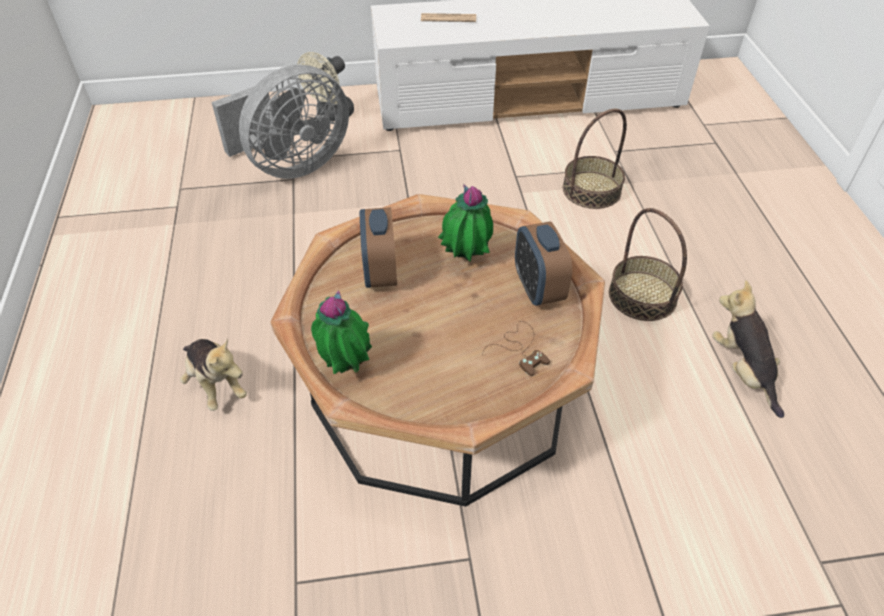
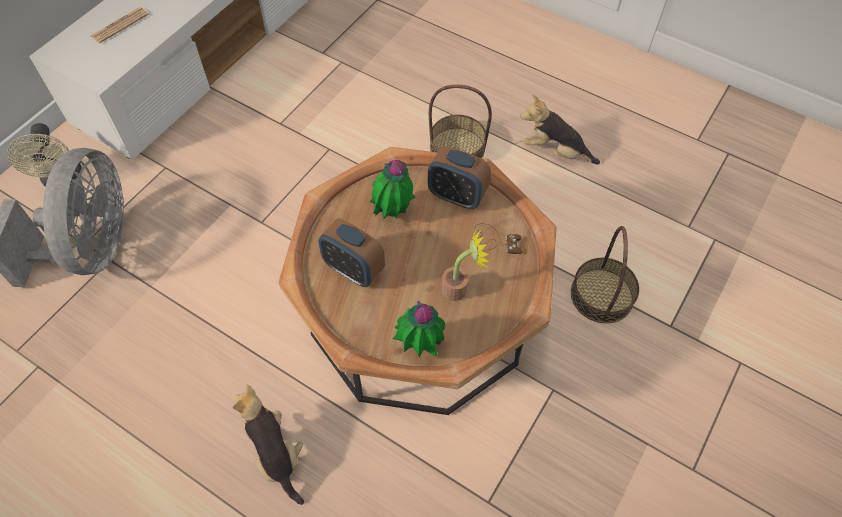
camera: 50 degrees left, 10 degrees up
(216, 384) = (276, 453): plush toy -> plush toy turned 120 degrees counterclockwise
(439, 355) = (459, 288): none -> potted plant
(591, 190) = (342, 95): basket -> basket (601, 295)

